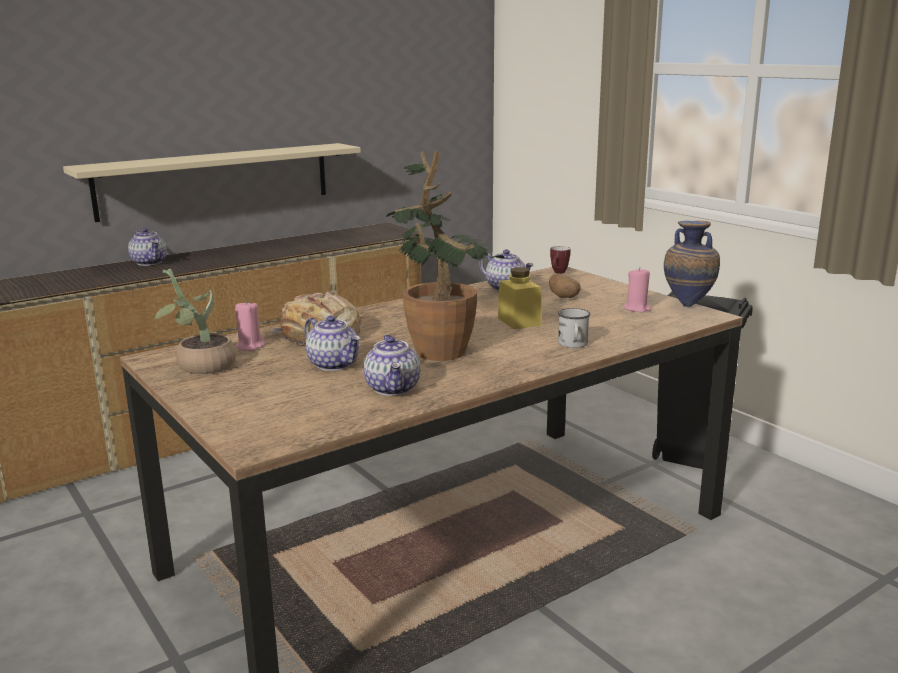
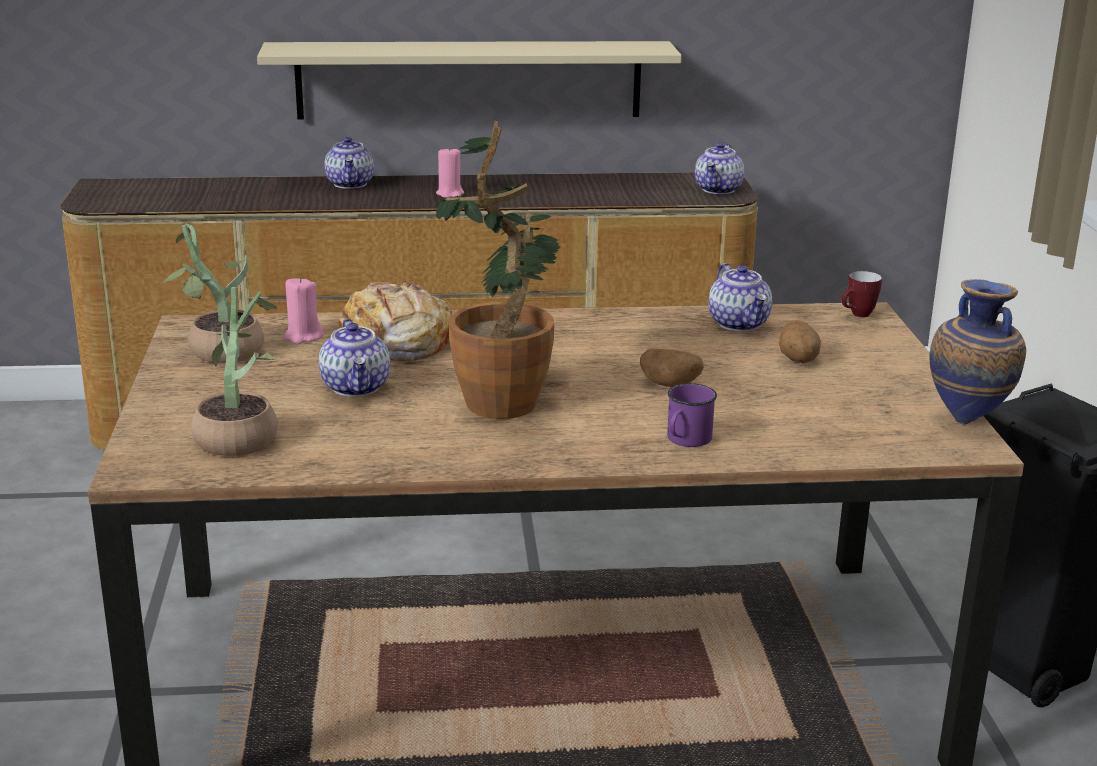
camera: 30 degrees right, 5 degrees up
(298, 408) = (240, 435): none -> potted plant
(393, 388) = (373, 440): teapot -> teapot (718, 190)
(519, 321) = (670, 384): yellow jar -> potato
(573, 345) = (685, 440): white mug -> purple mug
(637, 309) = (875, 406): pink candle -> pink candle (450, 194)

